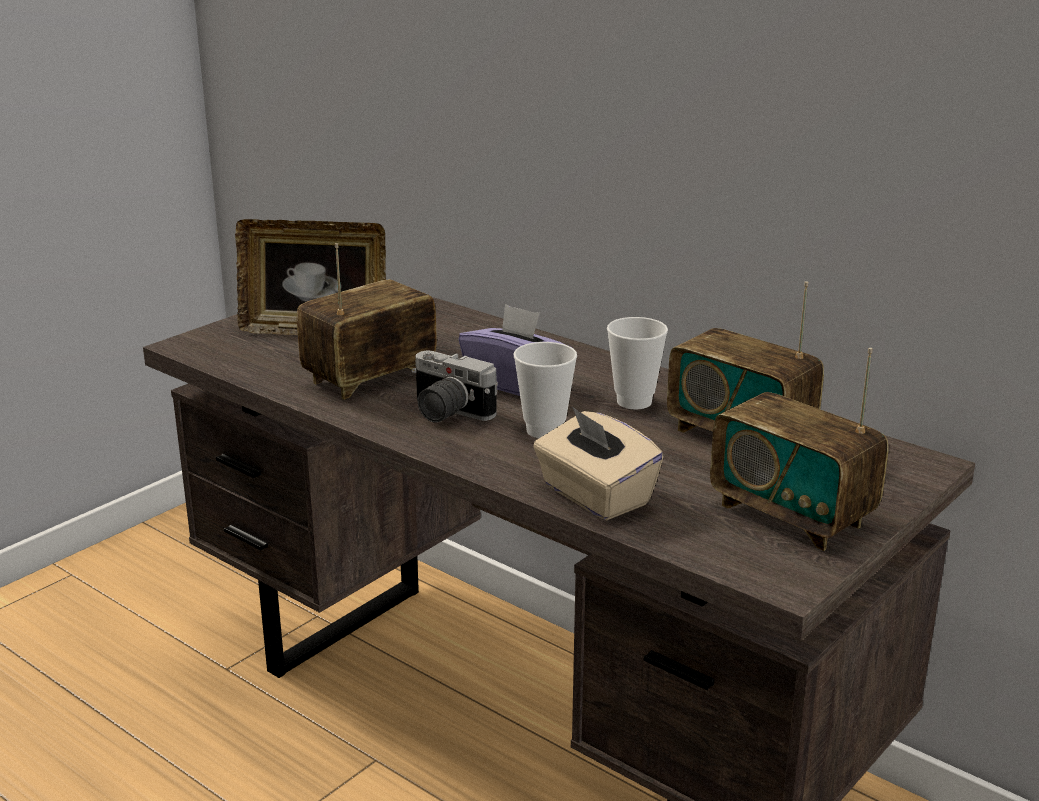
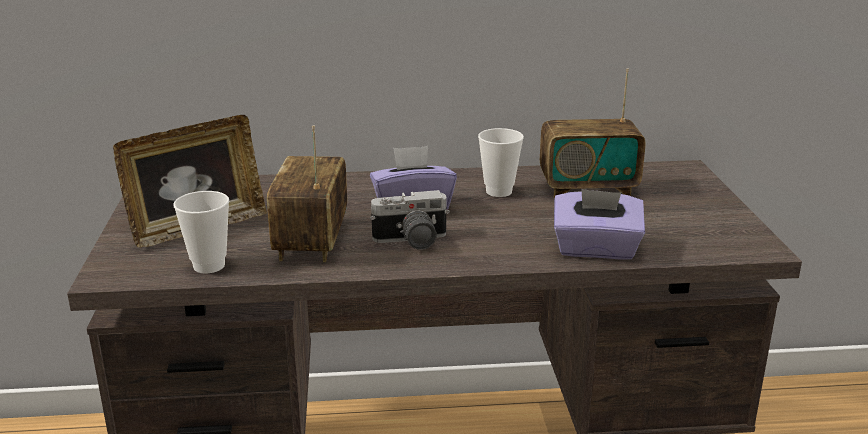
camera: 45 degrees left, 0 degrees up
(544, 430) = (490, 227): cup -> cup (209, 266)
(594, 496) = (596, 250): beige tissue box -> purple tissue box
(791, 515) = (694, 216): radio -> none

